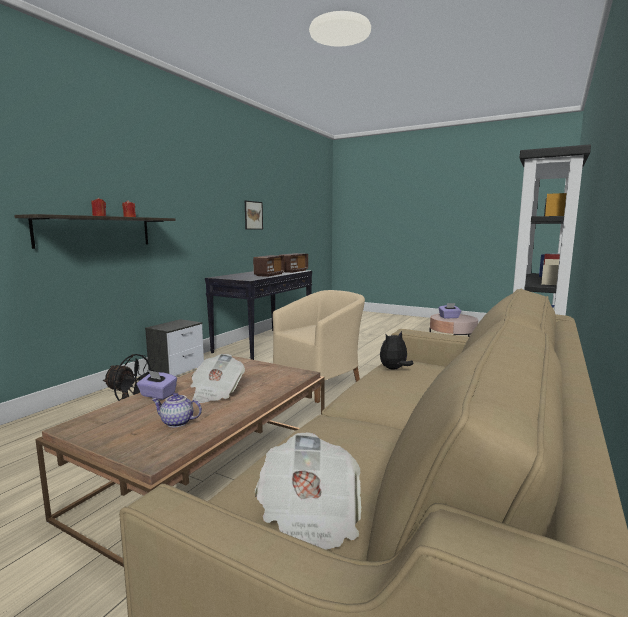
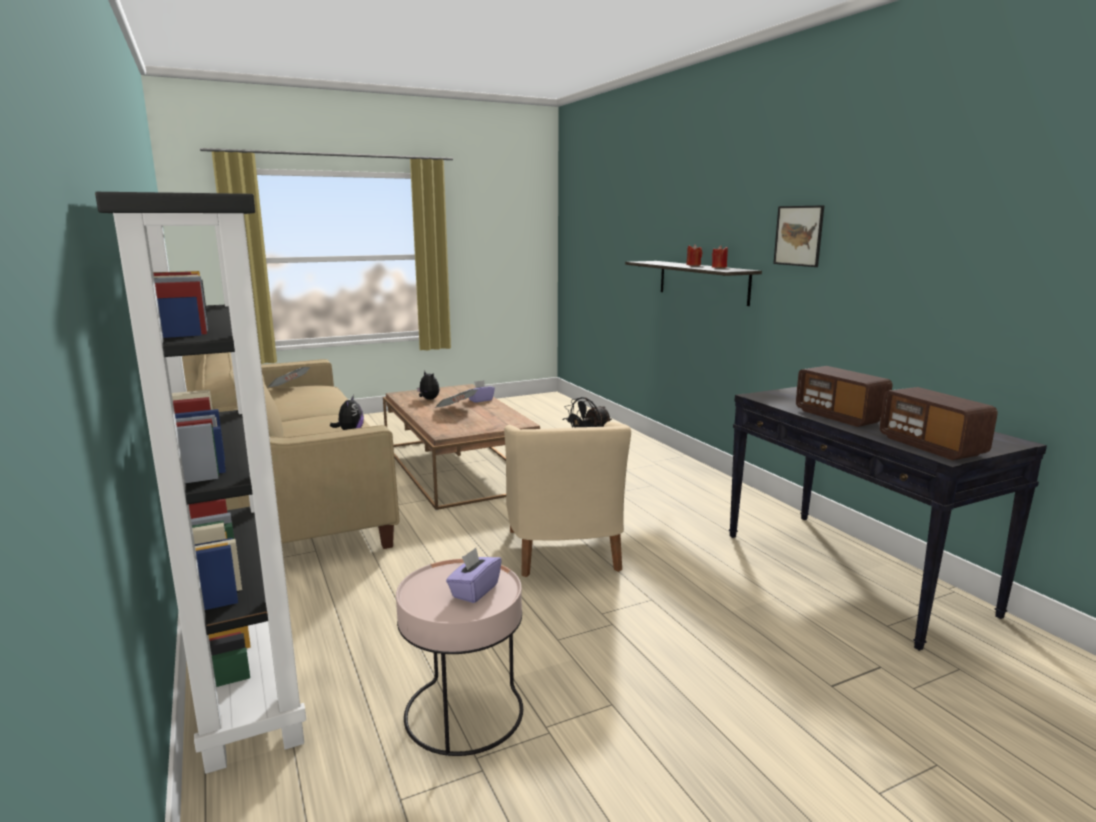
camera: 125 degrees right, 5 degrees up
(176, 423) = (428, 399): teapot -> plush toy
(178, 369) = (727, 488): nightstand -> none
(253, 215) = (1006, 276): picture -> picture (798, 236)

